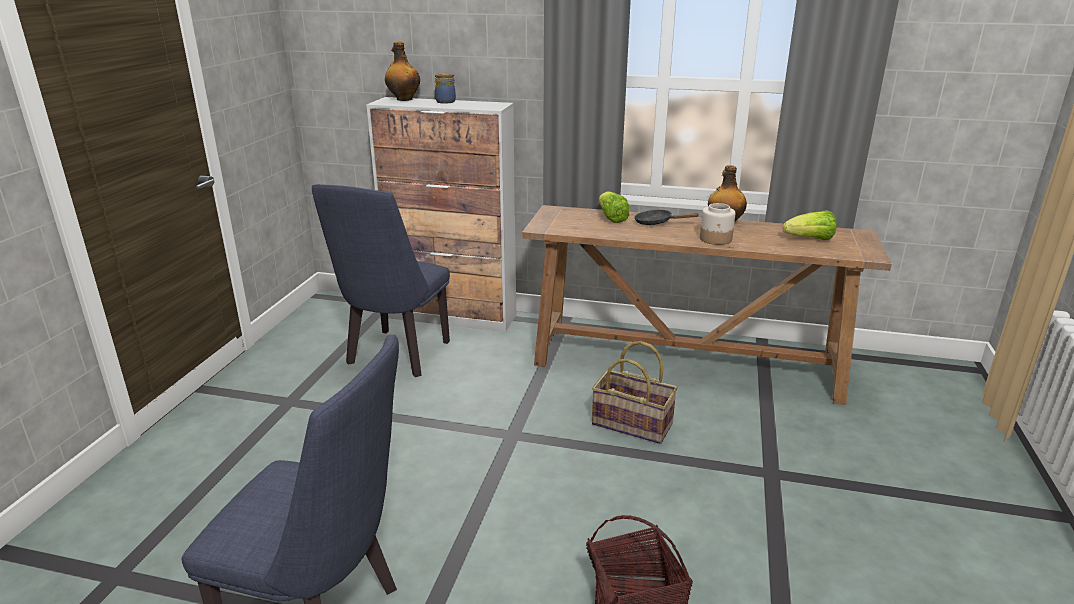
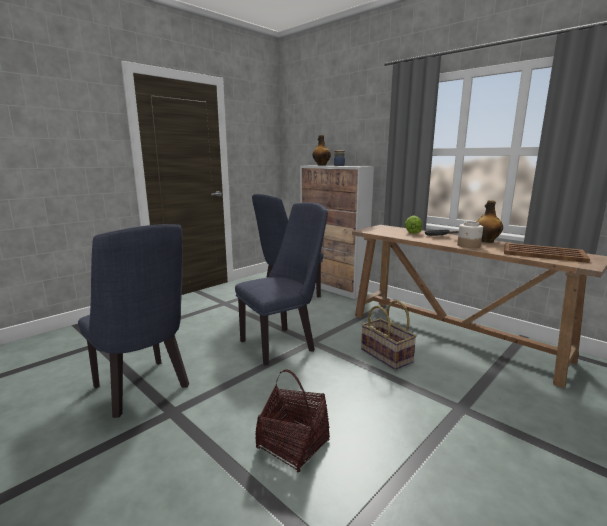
camera: 30 degrees right, 10 degrees down
(471, 453) = (282, 343): none -> blue chair
(810, 239) = (544, 254): lettuce -> brown tray

